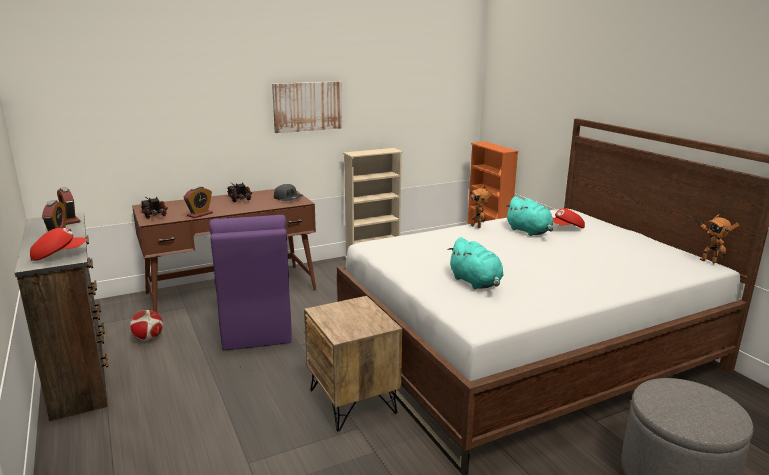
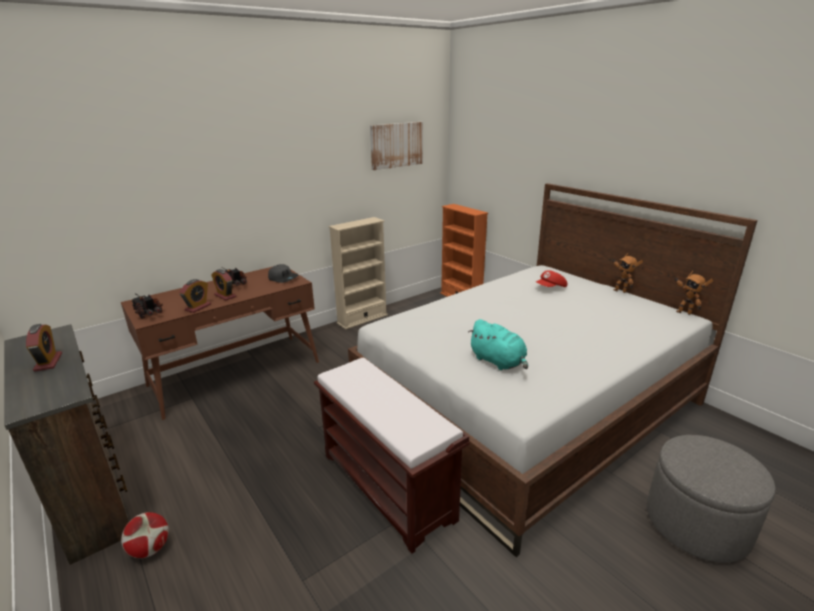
camera: 10 degrees left, 5 degrees up
(58, 255) = (54, 391): red cap -> none
(69, 220) = (57, 337): alarm clock -> alarm clock (225, 296)
(148, 339) = (161, 441): football -> football (150, 549)
(255, 328) = (270, 414): purple chair -> none
(307, 106) = (291, 184): picture -> picture (396, 145)
(353, 401) = (388, 486): brown nightstand -> brown bench
(477, 226) = (472, 293): toy robot -> toy robot (620, 291)
(529, 232) = (521, 295): turquoise plush toy -> none

